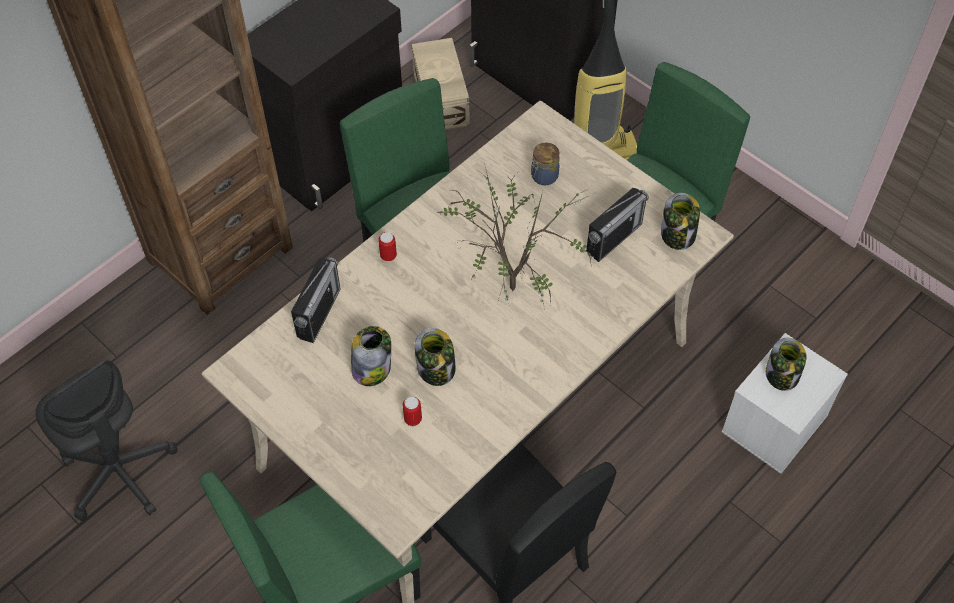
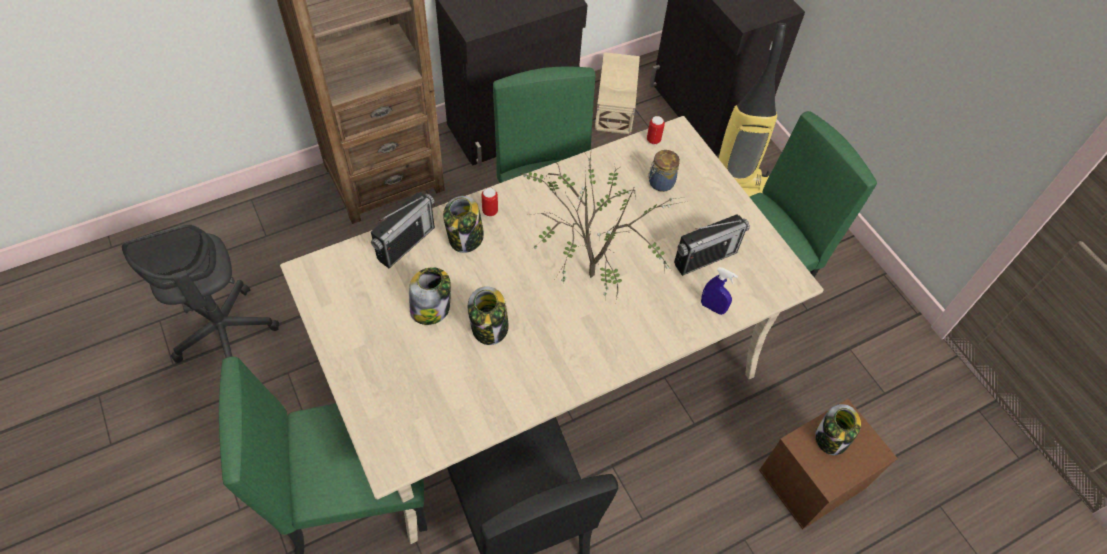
camera: 15 degrees right, 0 degrees up
(413, 419) = (448, 368): can -> can (653, 140)
(638, 284) = (712, 307): none -> blue spray bottle
(678, 235) = (768, 273): jar -> jar (465, 238)
(775, 425) = (812, 480): white storage box -> brown storage box

